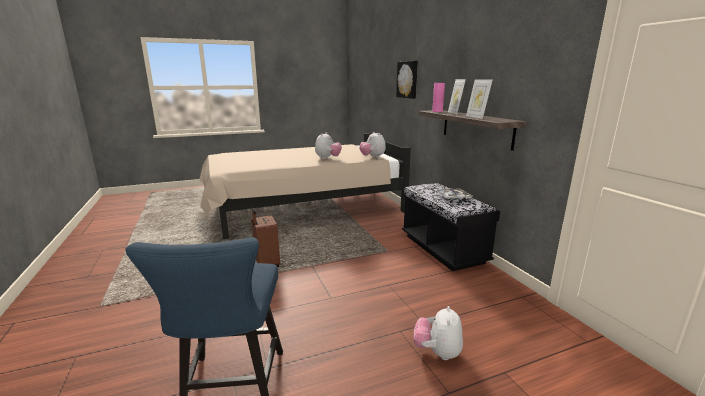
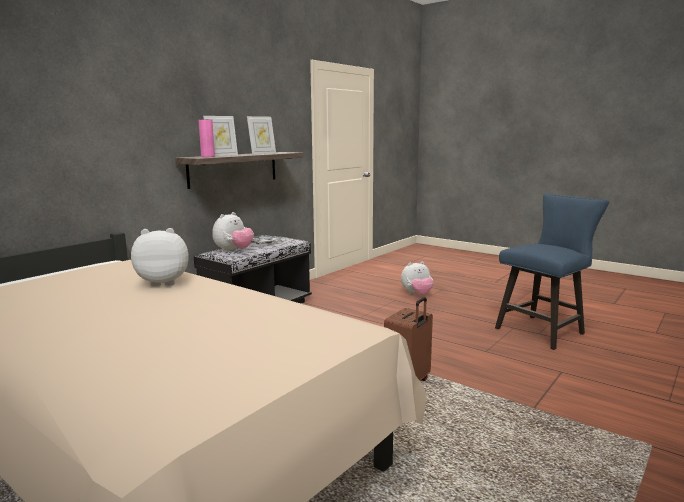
camera: 120 degrees left, 5 degrees down
(372, 157) = (131, 263): plush toy -> plush toy (233, 251)
(408, 79) = (71, 115): picture -> none

